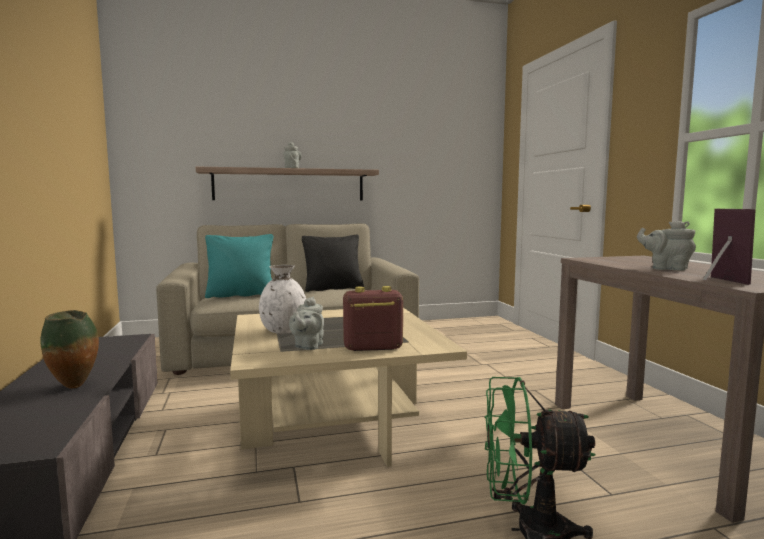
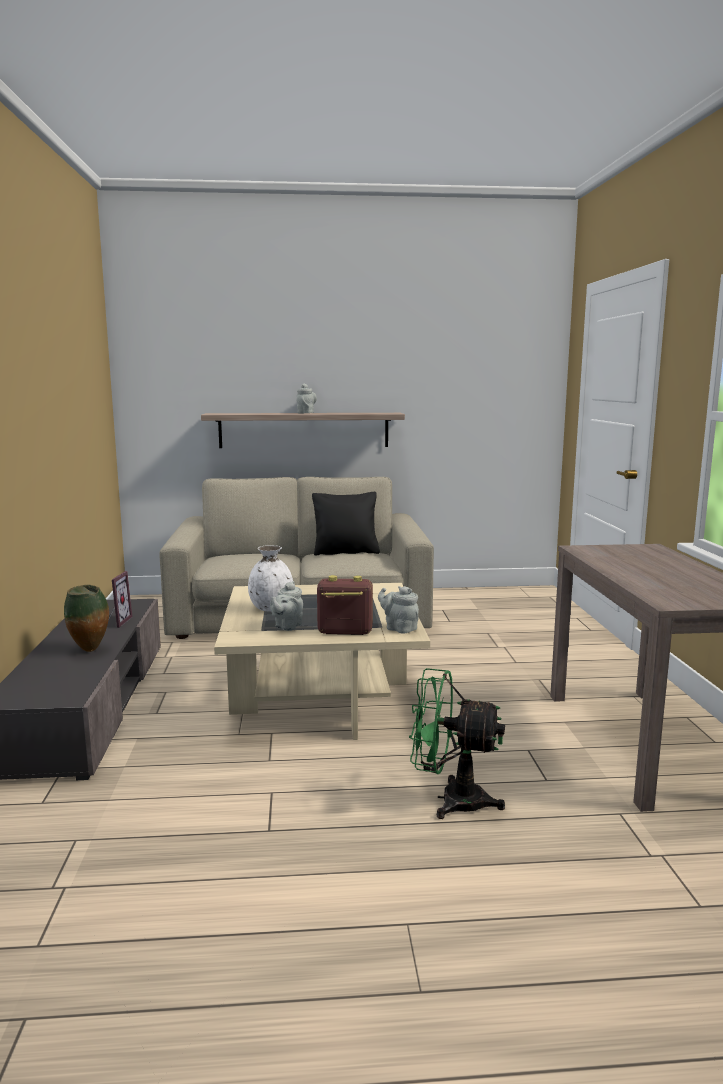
camera: 10 degrees right, 5 degrees up
(241, 295) = (244, 559): turquoise pillow -> none
(666, 268) = (639, 570): grey teapot -> grey teapot (399, 628)
(718, 280) = (656, 592): picture frame -> picture frame (116, 622)

